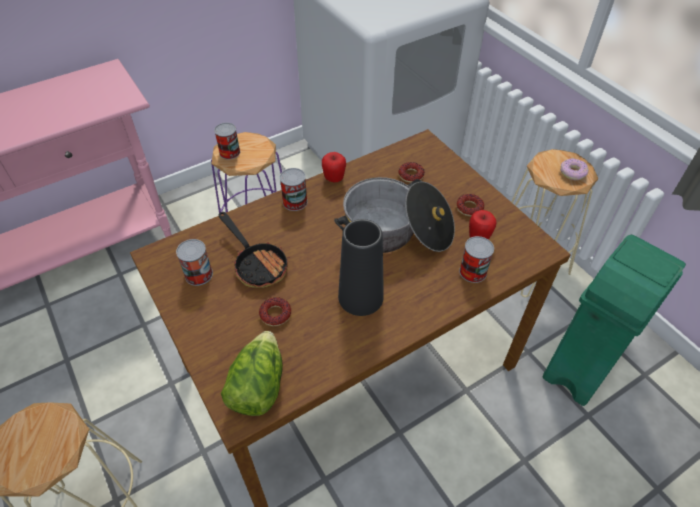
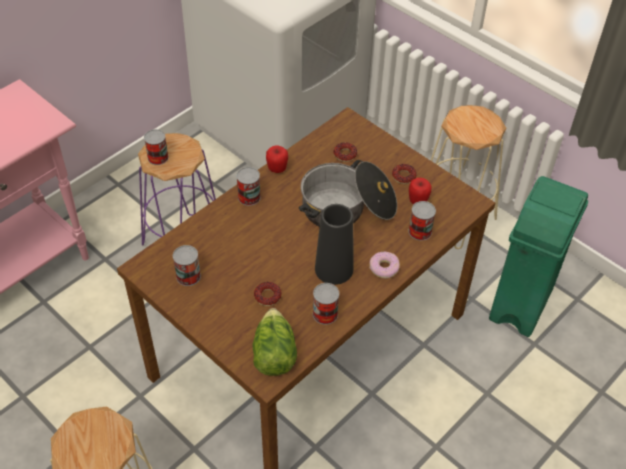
camera: 15 degrees left, 0 degrees up
(257, 264) = (236, 258): frying pan -> none
(334, 348) = (325, 314): none -> can
(572, 172) = (483, 126): donut -> donut (384, 268)

